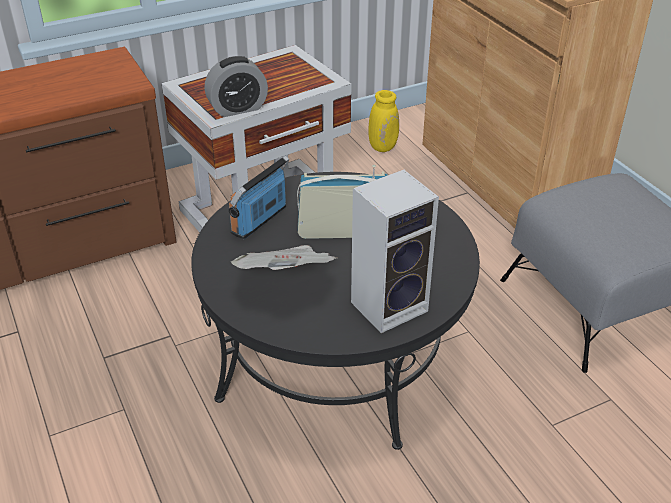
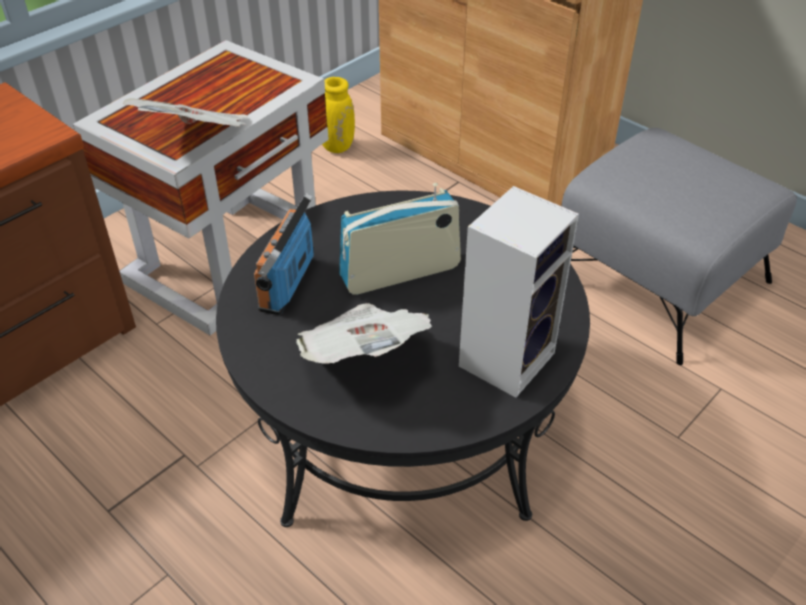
camera: 20 degrees left, 5 degrees up
(237, 108) = (197, 139): alarm clock -> newspaper

